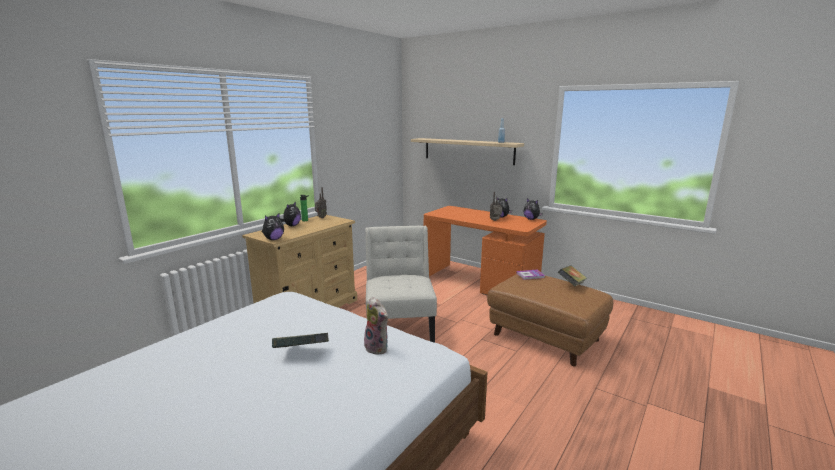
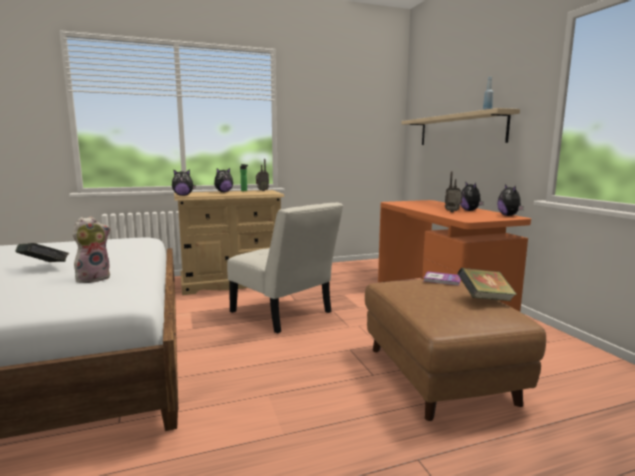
camera: 35 degrees right, 5 degrees down
(378, 348) = (93, 278): plush toy -> plush toy turned 135 degrees counterclockwise
(400, 327) = (284, 314): white chair -> white chair turned 105 degrees clockwise

